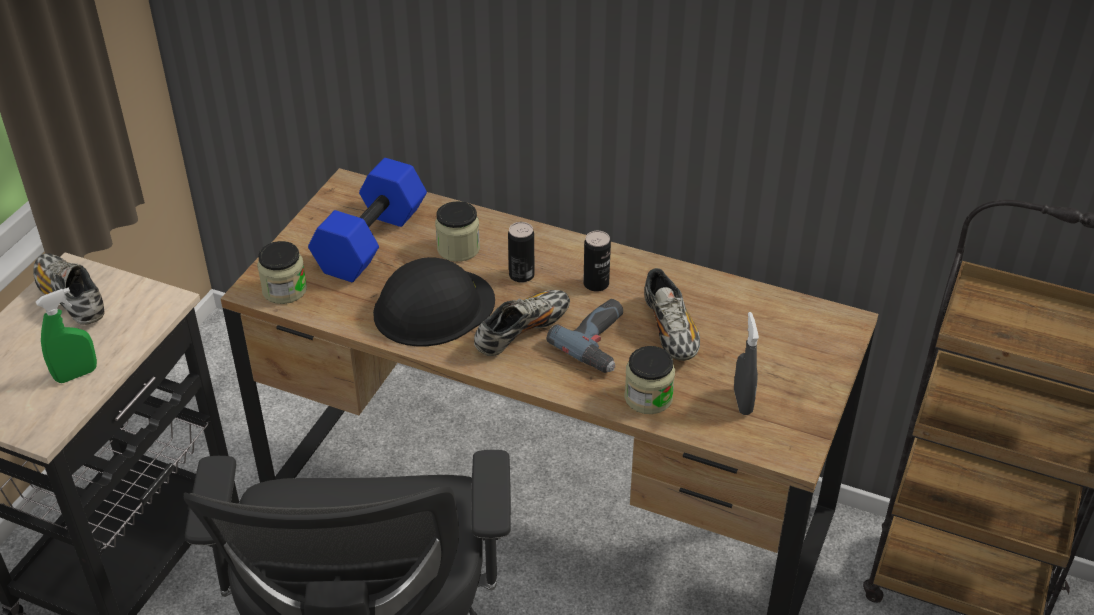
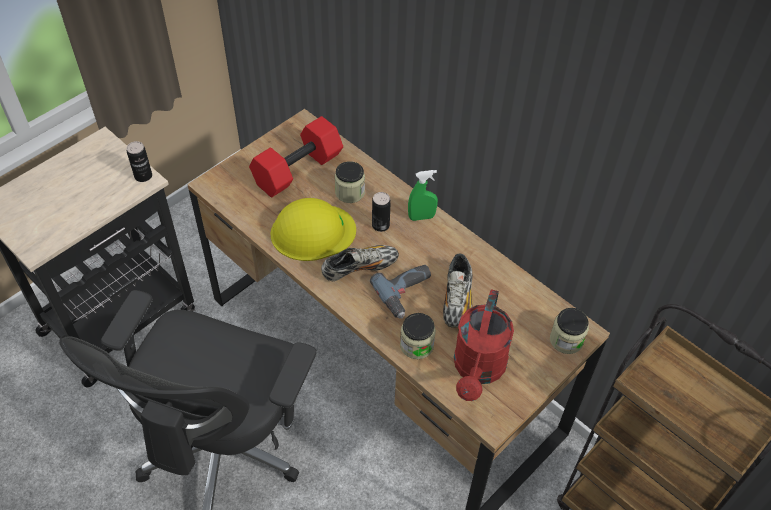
camera: 20 degrees right, 10 degrees up
(71, 299) = (93, 161): shoe -> none
(76, 374) = (71, 216): green spray bottle -> green spray bottle (421, 217)
(284, 290) = (228, 190): jar -> jar (566, 340)
(372, 242) = (298, 171): blue dumbbell -> red dumbbell
(433, 307) = (312, 232): black hard hat -> yellow hard hat
(596, 284) = (426, 247): can -> can (143, 176)
(742, 402) = (478, 370): grey spray bottle -> red watering can

